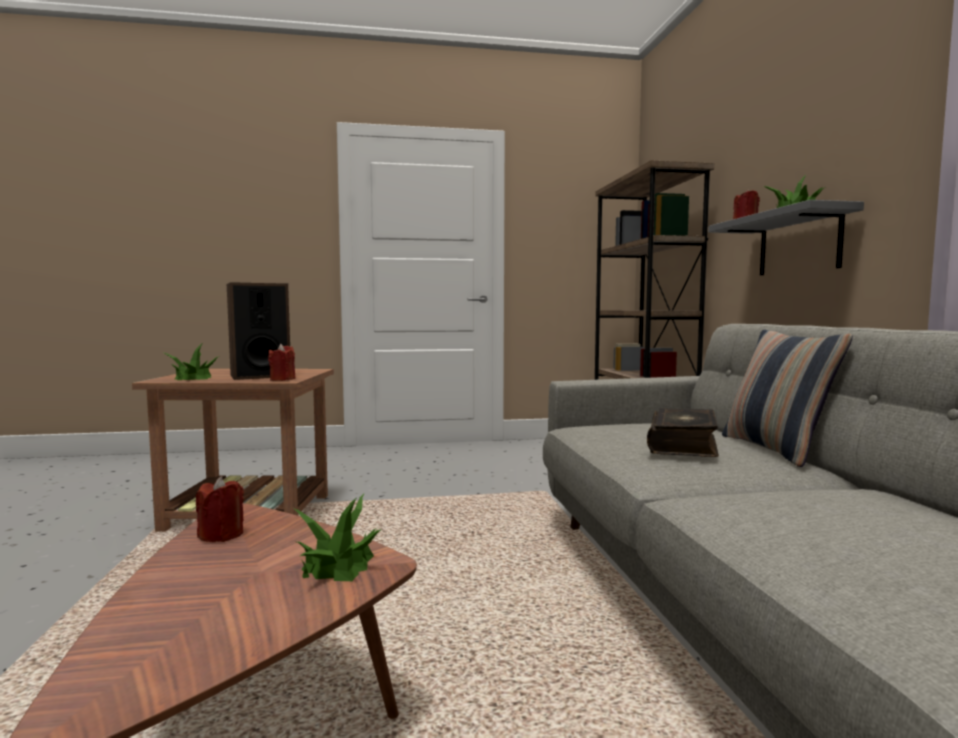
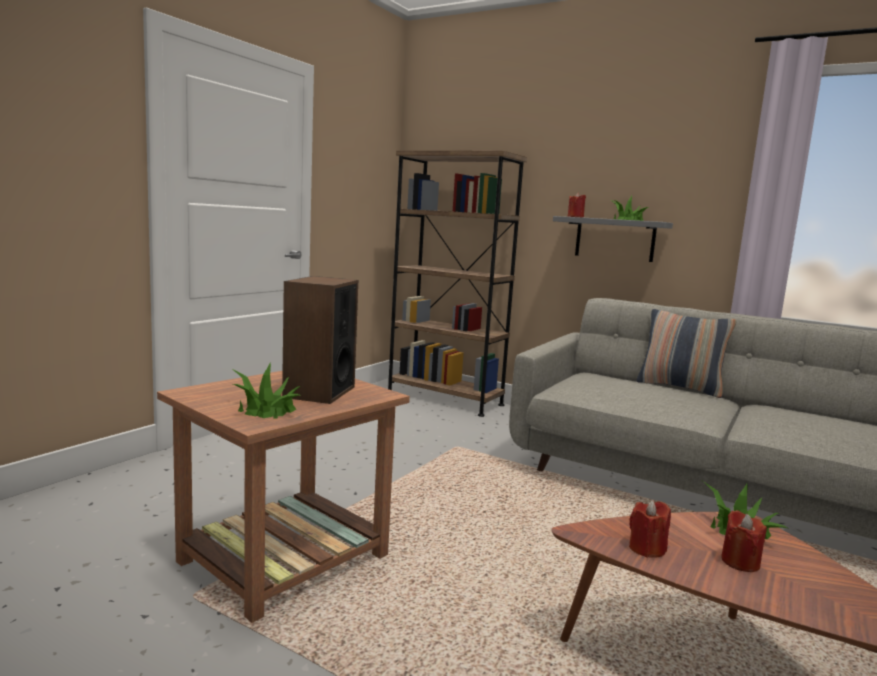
camera: 50 degrees left, 5 degrees up
(282, 379) = (372, 393): red candle -> red candle (740, 562)
(684, 444) = (661, 394): book -> none

